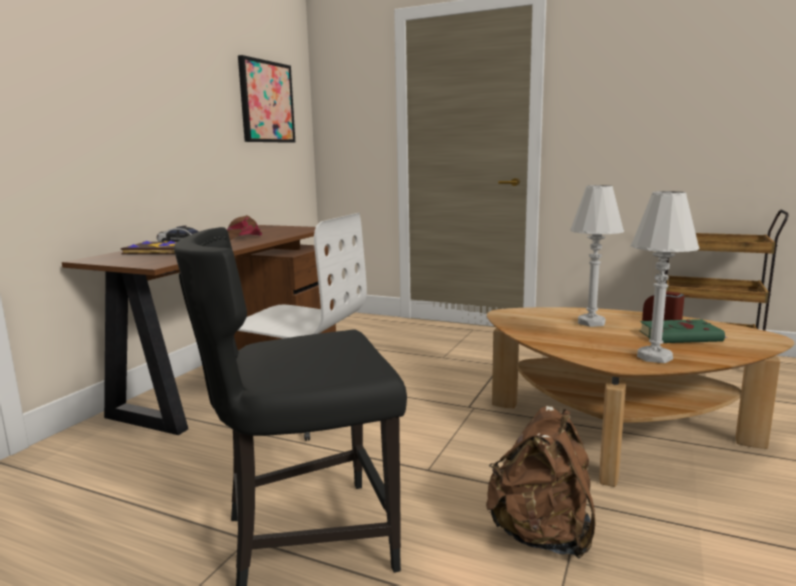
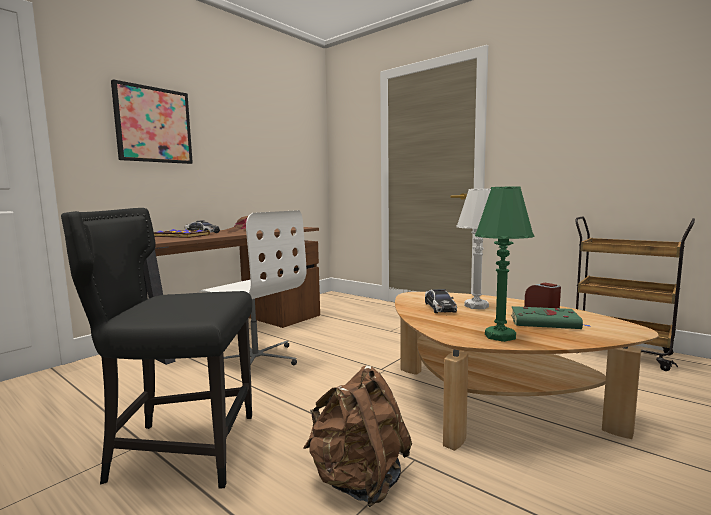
camera: 15 degrees right, 5 degrees down
(266, 102) = (286, 140): picture -> picture (153, 125)
(554, 328) = (439, 307): none -> toy car
(654, 357) = (500, 336): white table lamp -> green table lamp

